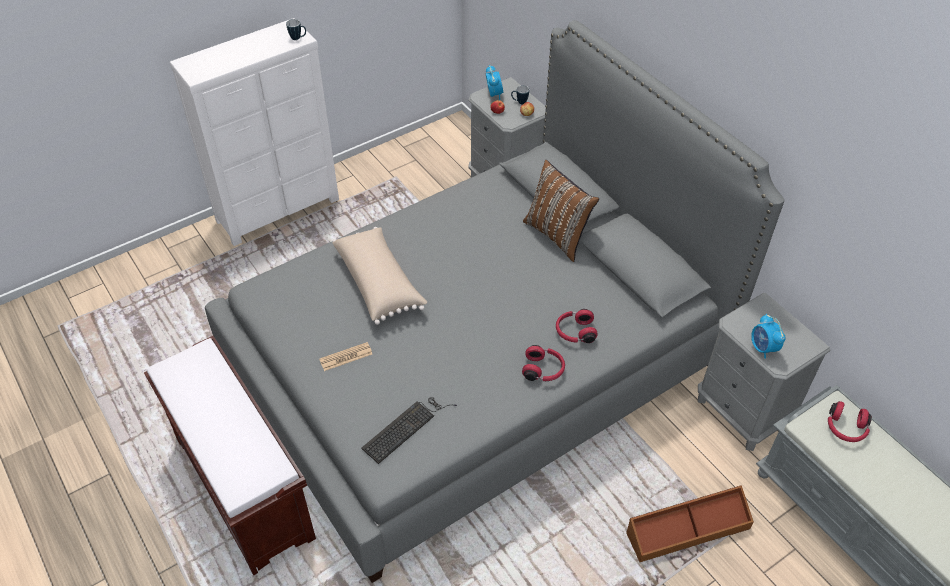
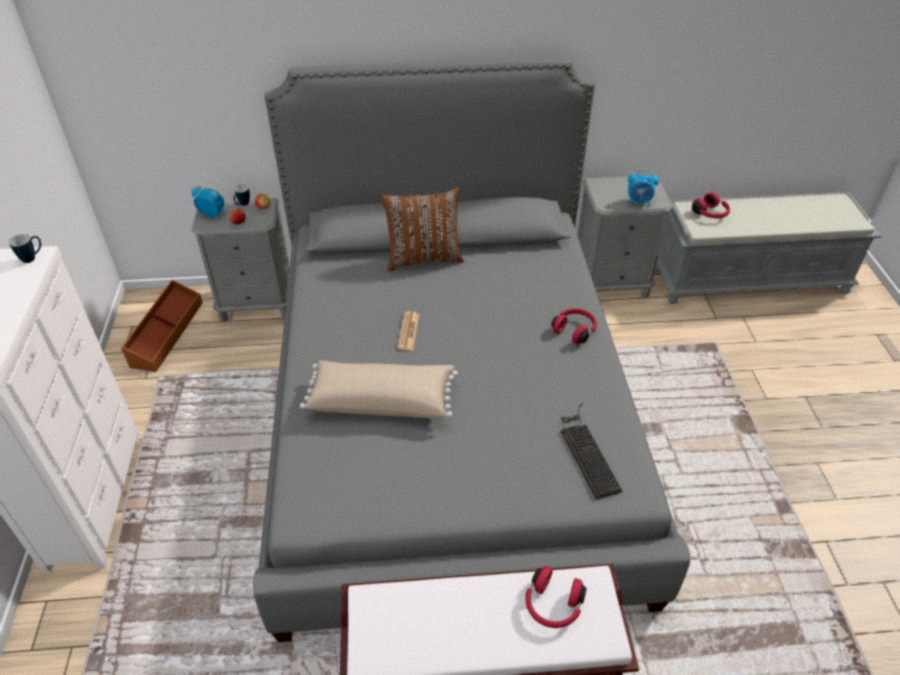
camera: 60 degrees left, 5 degrees down
(346, 357) = (464, 466): newspaper -> newspaper (408, 331)
(574, 332) = (545, 294): red headphones -> red headphones (552, 605)
(687, 529) = (701, 363): brown storage box -> brown storage box (166, 333)

